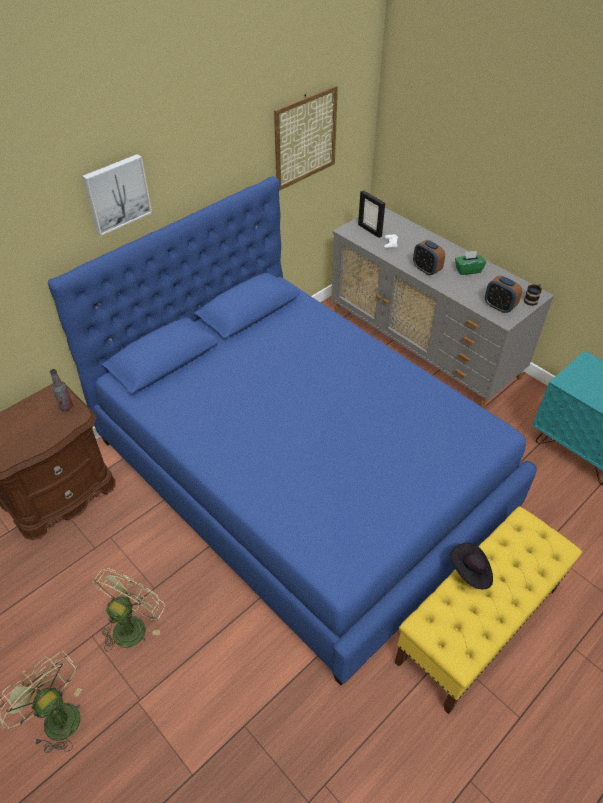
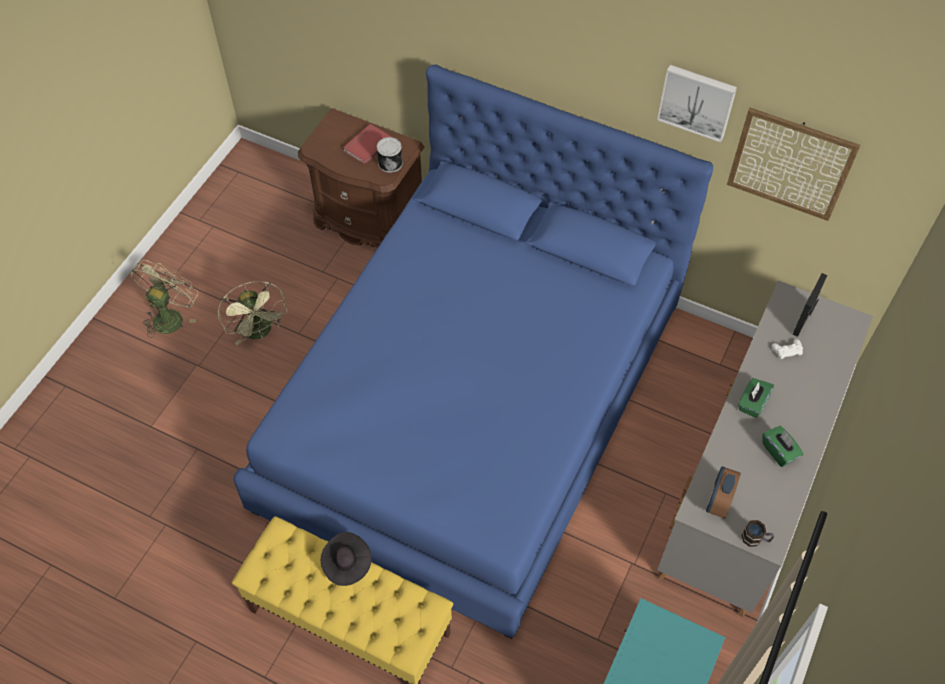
camera: 70 degrees right, 10 degrees up
(30, 418) = (366, 145): none -> red book
(66, 406) = (390, 162): bottle -> can
(116, 193) = (529, 49): picture -> picture (697, 101)
(132, 624) = (260, 332): green fan -> green fan turned 60 degrees clockwise
(426, 270) = (752, 403): alarm clock -> green tissue box

